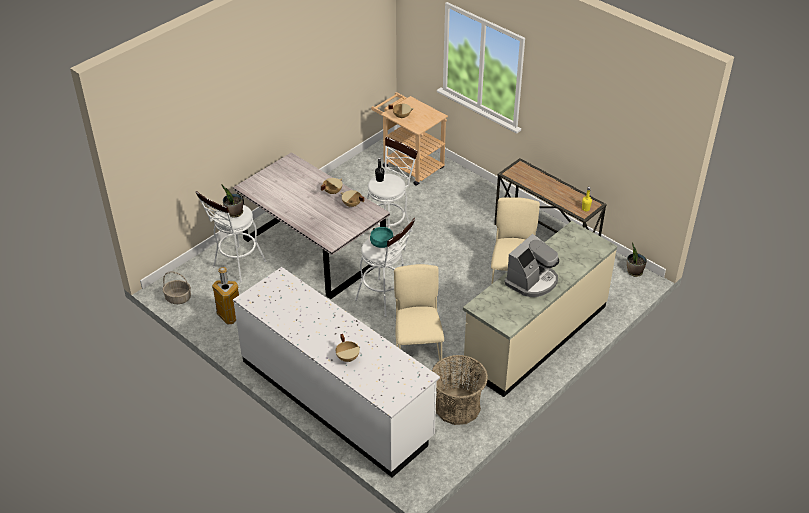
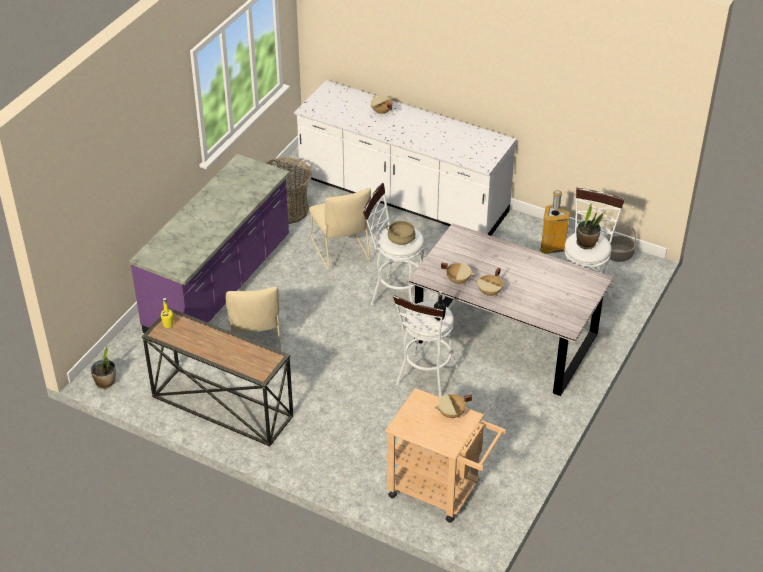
camera: 165 degrees right, 0 degrees up
(382, 243) = (401, 239): turquoise cooking pot -> beige cooking pot
(532, 281) = (222, 205): coffee machine -> none
(535, 336) = (220, 286): beige counter -> purple counter

